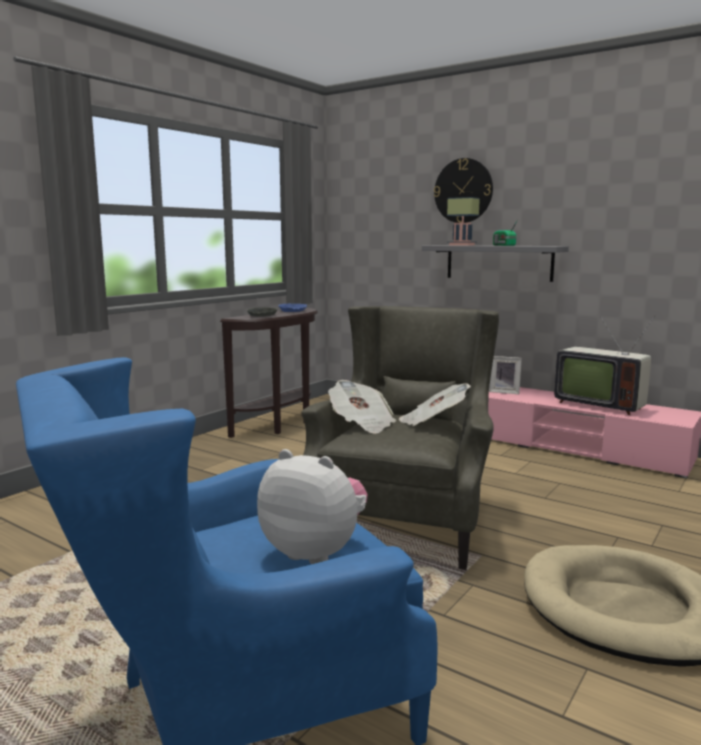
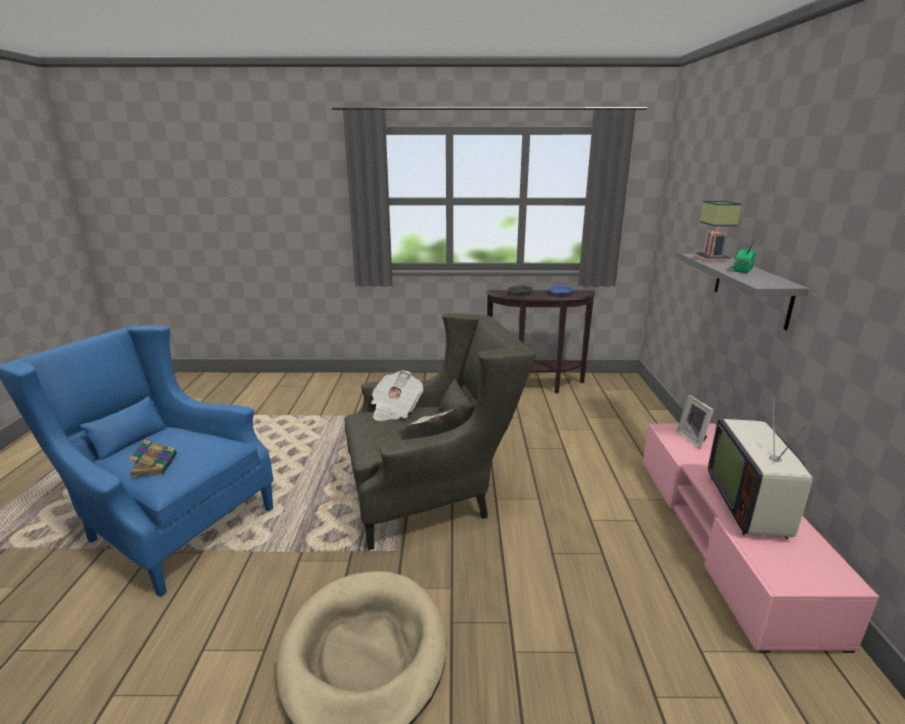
camera: 55 degrees right, 10 degrees up
(315, 552) = (154, 465): plush toy -> book
(463, 191) = (743, 191): wall clock -> none

